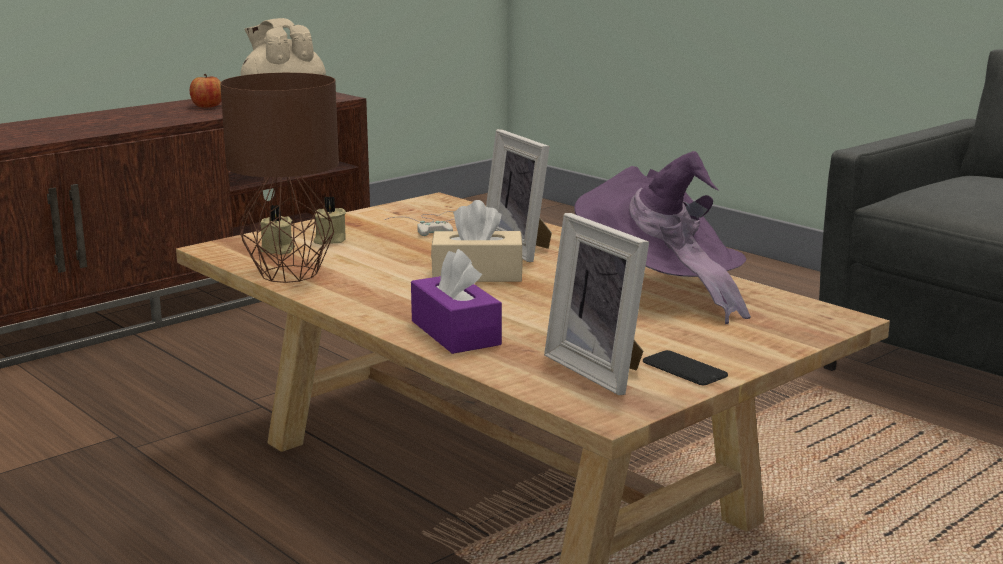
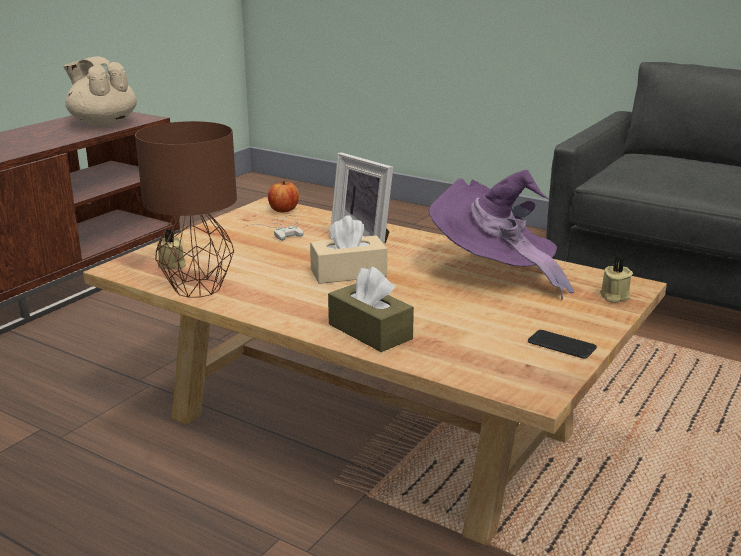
camera: 15 degrees left, 5 degrees up
(207, 106) = (42, 133): apple -> apple (283, 210)
(329, 240) = (208, 251): beige candle -> beige candle (613, 296)
(455, 333) = (370, 331): purple tissue box -> brown tissue box
(601, 370) = (503, 353): picture frame -> none

